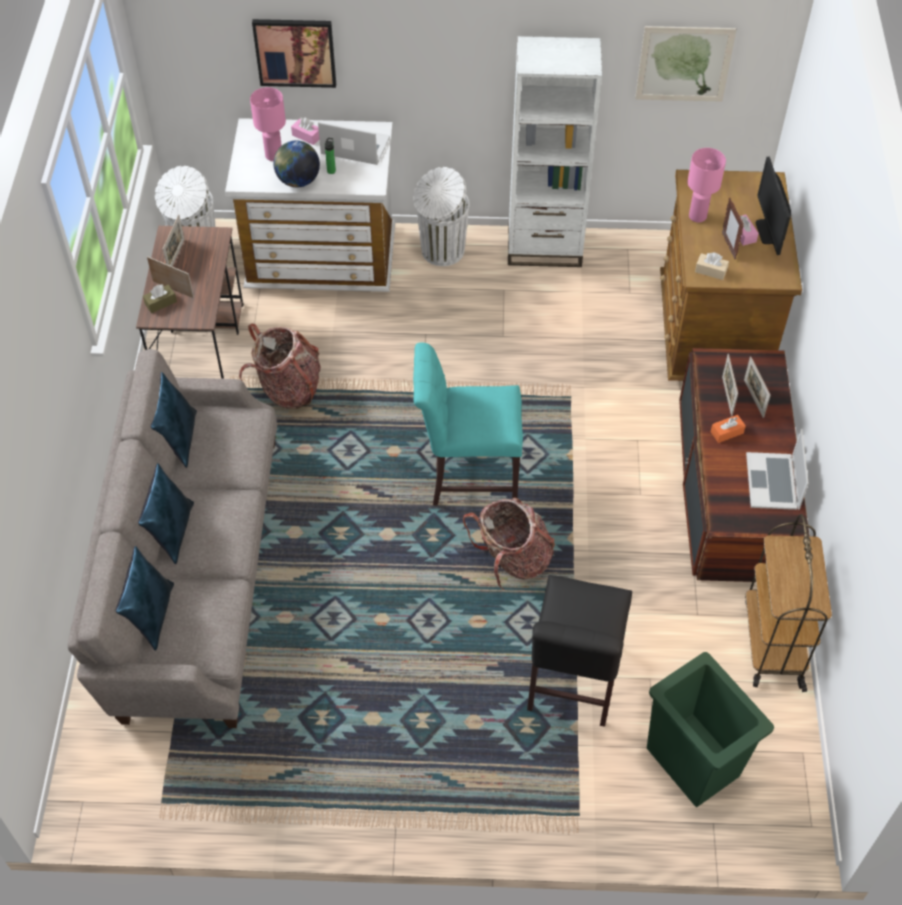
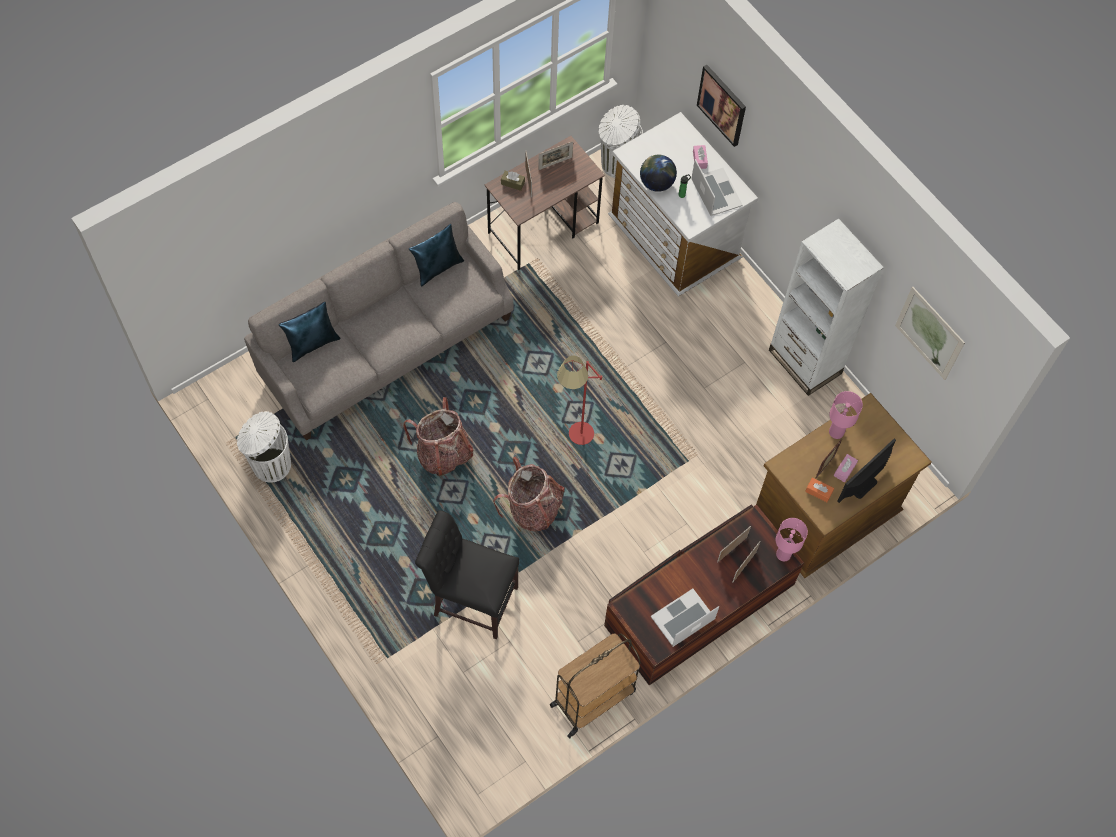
camera: 50 degrees right, 10 degrees up
(172, 531) = (373, 312): blue pillow -> none
(274, 156) = (666, 155): pink table lamp -> pink table lamp (783, 555)
(288, 389) = (554, 296): backpack -> backpack (443, 454)
(441, 251) = (744, 302): white trash can -> white trash can (270, 464)
(467, 475) = (574, 442): turquoise chair -> red floor lamp
(571, 684) = (471, 599): black chair -> black chair turned 45 degrees clockwise
(692, 763) = (469, 701): green trash can -> none
(710, 271) = (791, 470): beige tissue box -> none
(727, 432) = (700, 567): orange tissue box -> orange tissue box (818, 492)

